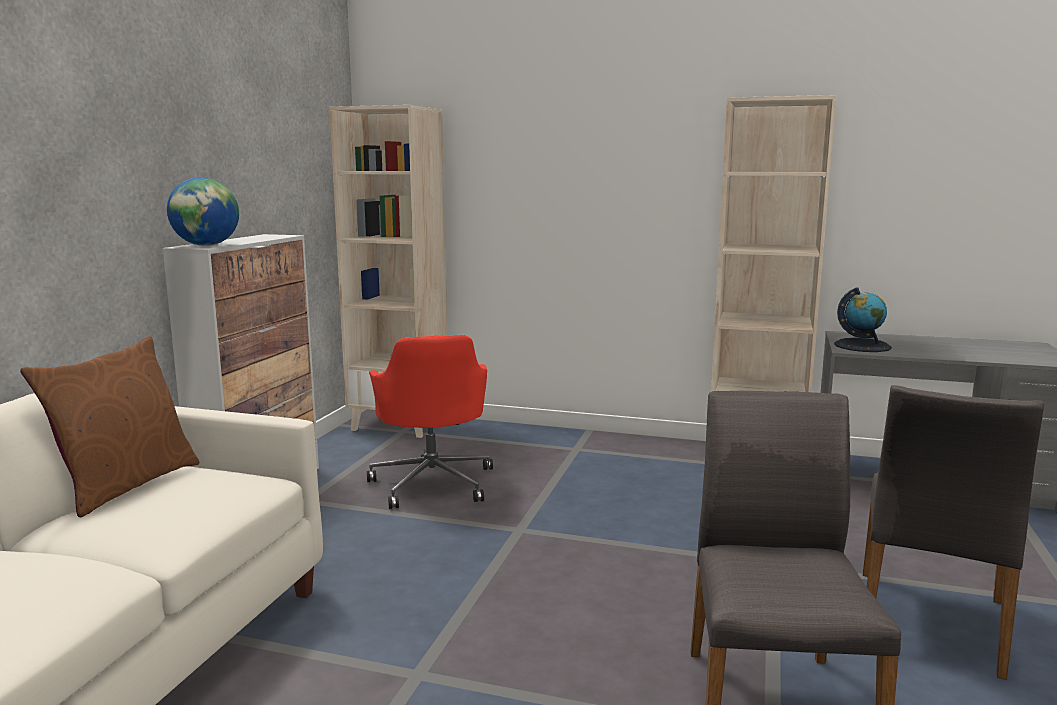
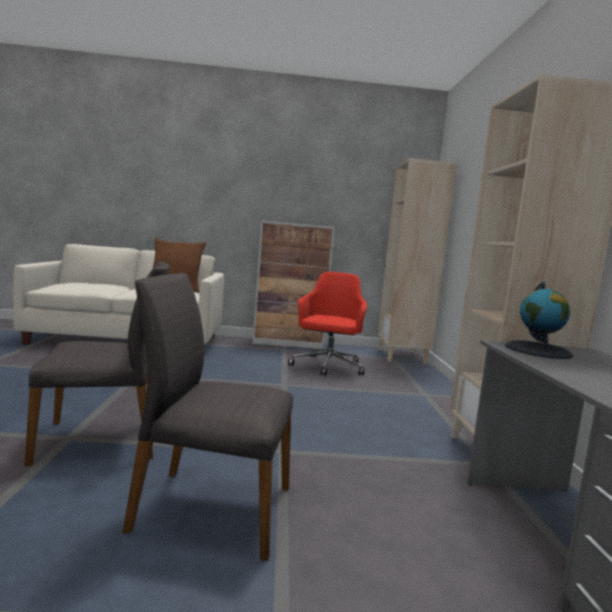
camera: 70 degrees right, 5 degrees down
(206, 245) = (273, 221): globe -> none
(433, 483) = (327, 366): red office chair -> red office chair turned 135 degrees clockwise

